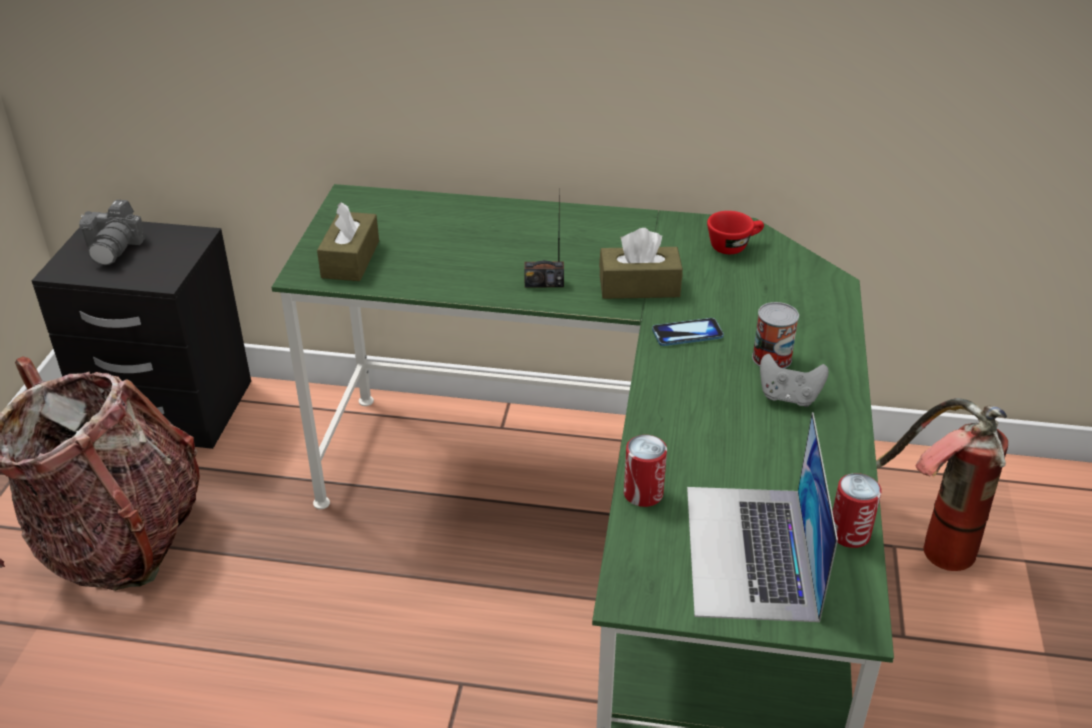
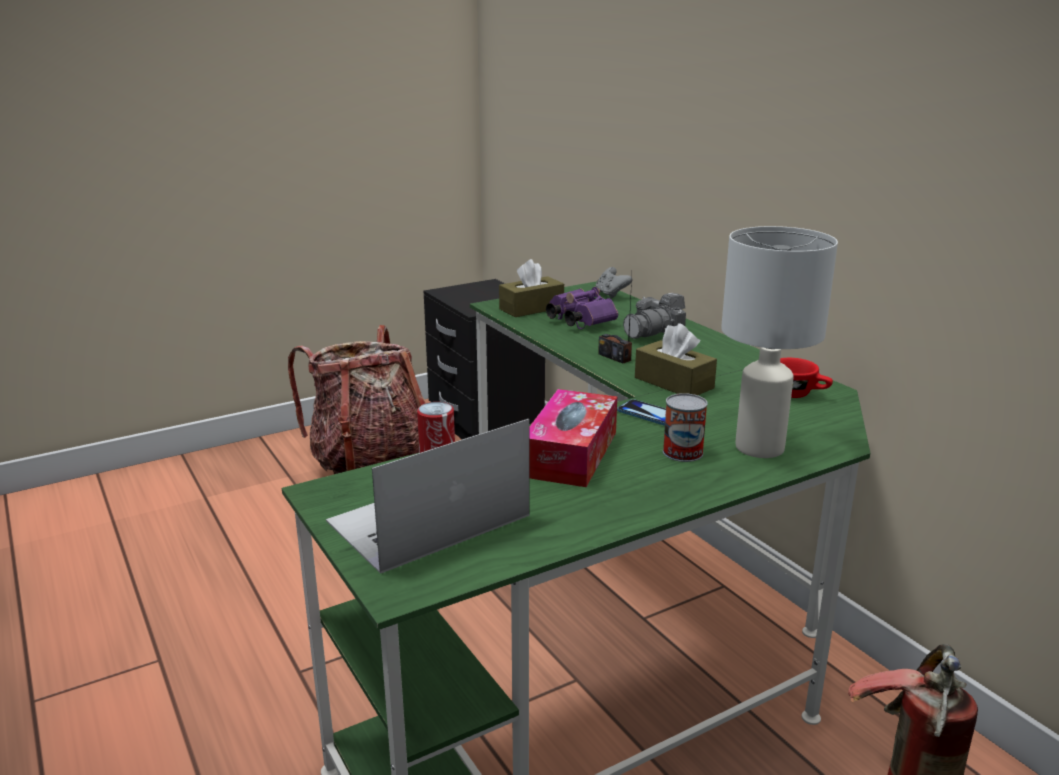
camera: 50 degrees right, 15 degrees down
(115, 247) = (481, 292): camera -> camera (654, 333)
(428, 253) = (578, 321): none -> purple binoculars
(713, 414) = (570, 454): none -> tissue box
(788, 397) = (644, 474): grey game controller -> grey game controller (611, 294)
(803, 320) = (759, 448): none -> white table lamp
(849, 534) = (509, 553): can -> none

